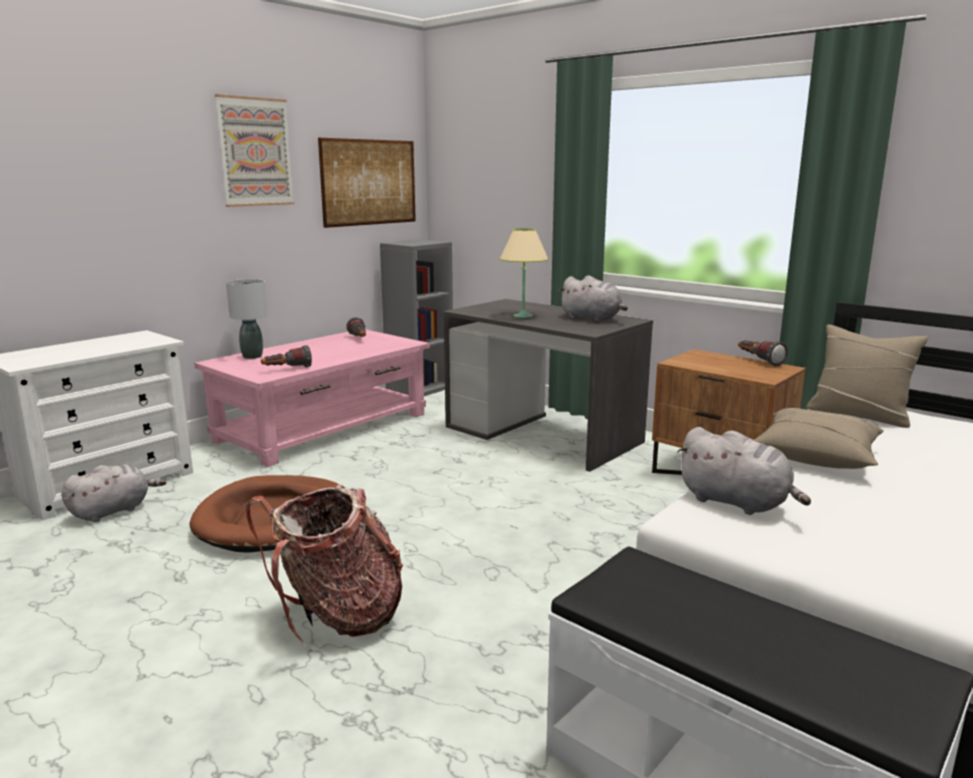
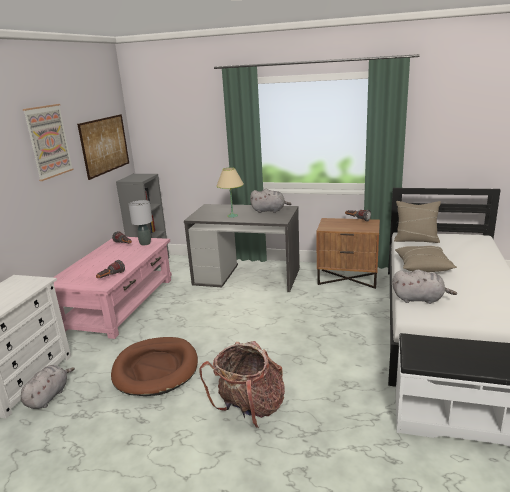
camera: 25 degrees left, 5 degrees up
(253, 356) = (74, 272): grey table lamp -> grey table lamp (145, 243)

